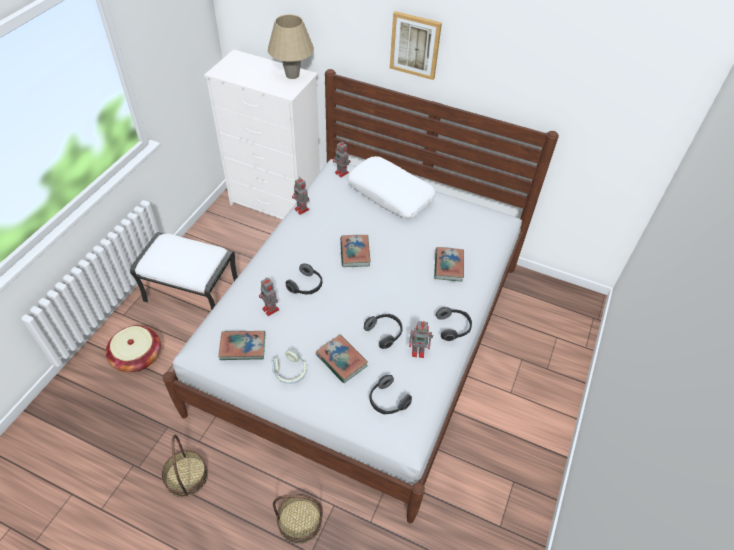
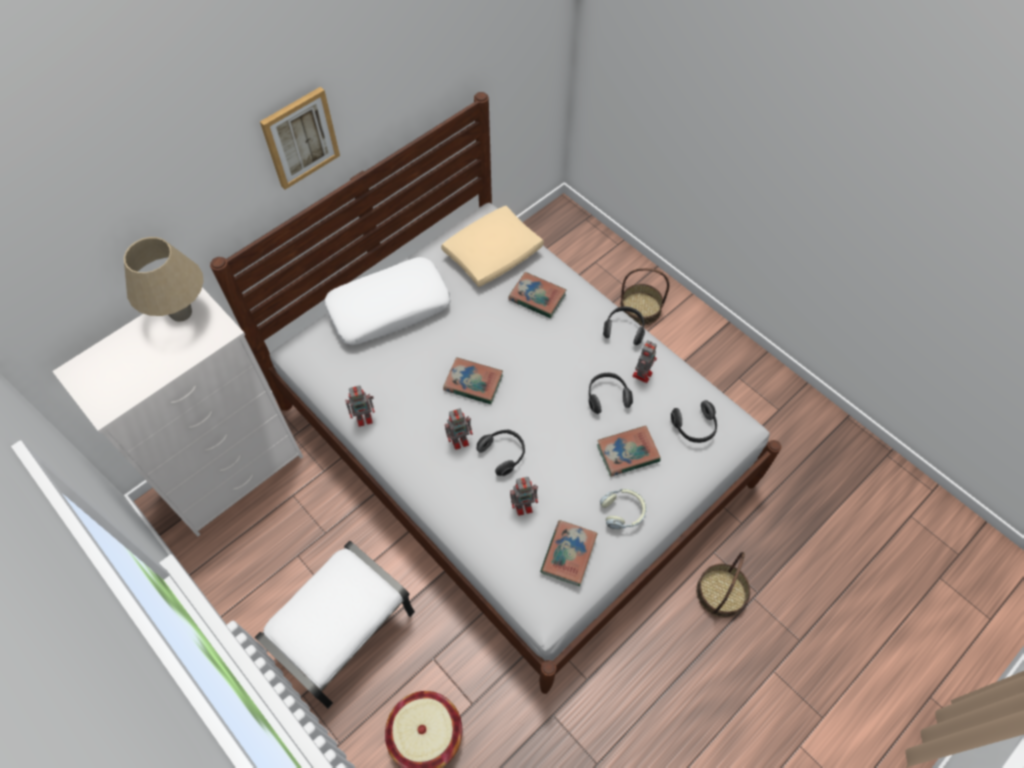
camera: 65 degrees left, 10 degrees up
(186, 476) = (629, 705): basket -> basket (640, 308)
(342, 173) = (319, 347): toy robot -> toy robot (460, 440)
(471, 231) = (493, 253): none -> beige pillow

